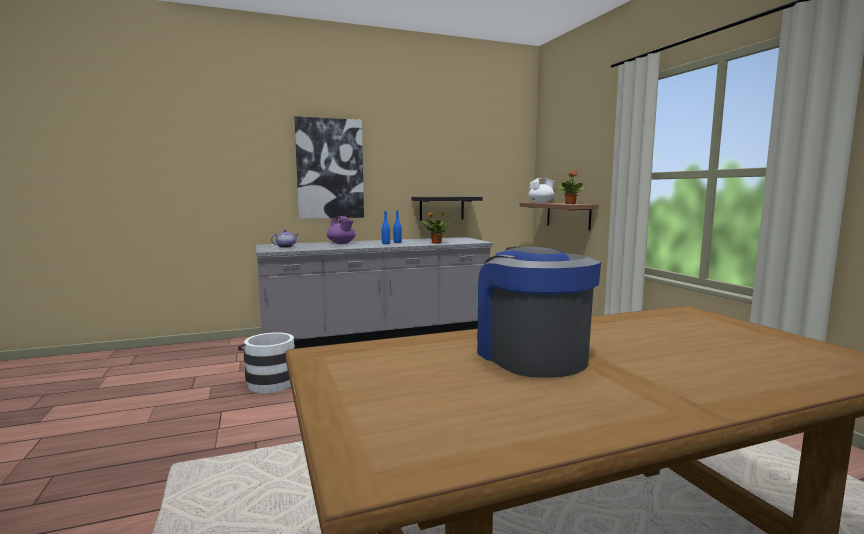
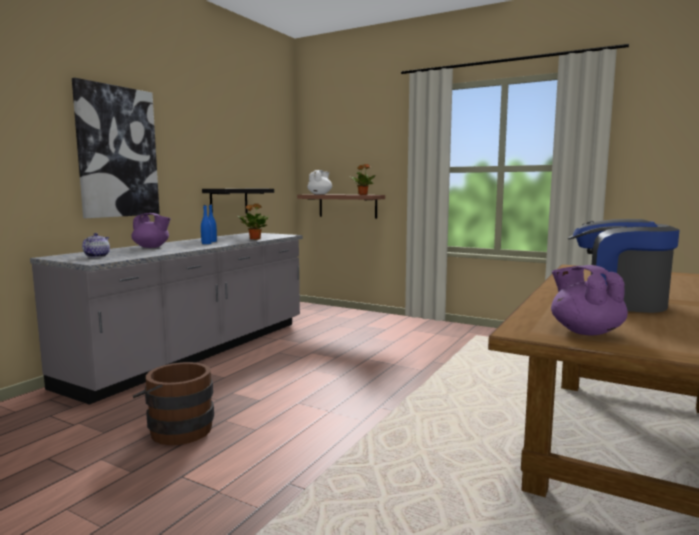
camera: 40 degrees left, 0 degrees up
(270, 382) = (176, 429): white bucket -> brown bucket
(361, 369) = (585, 331): none -> purple teapot

